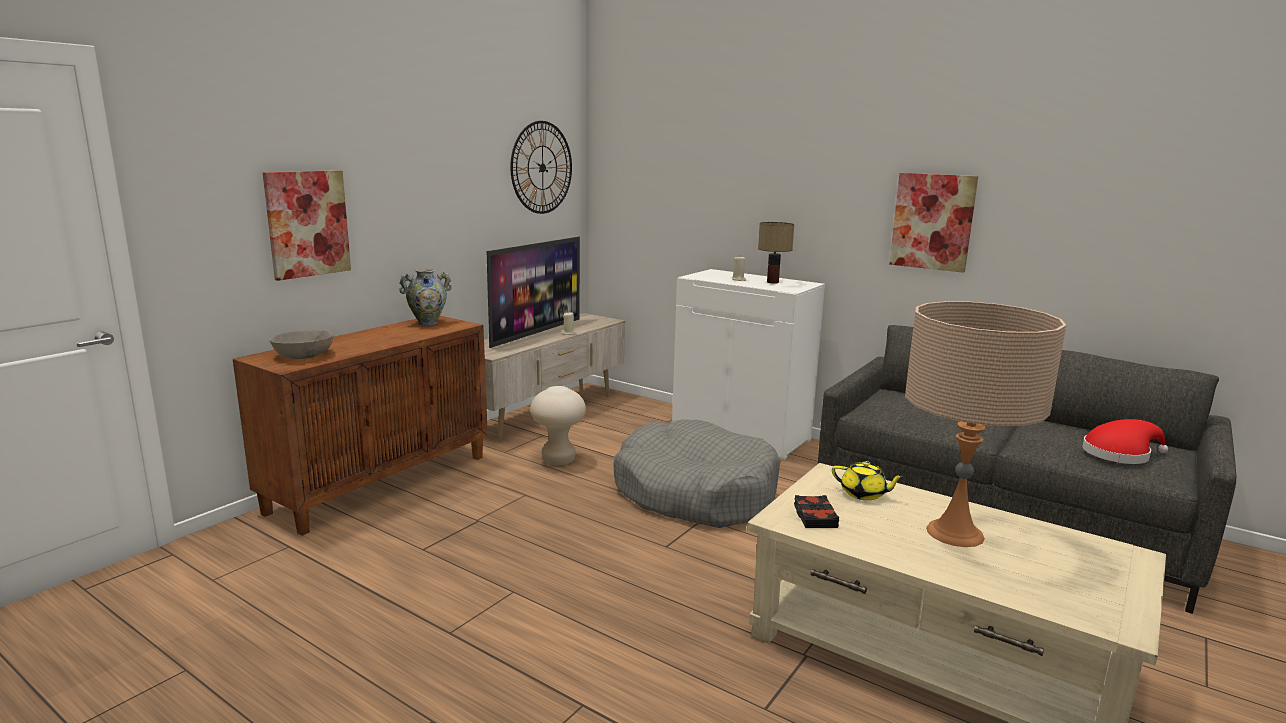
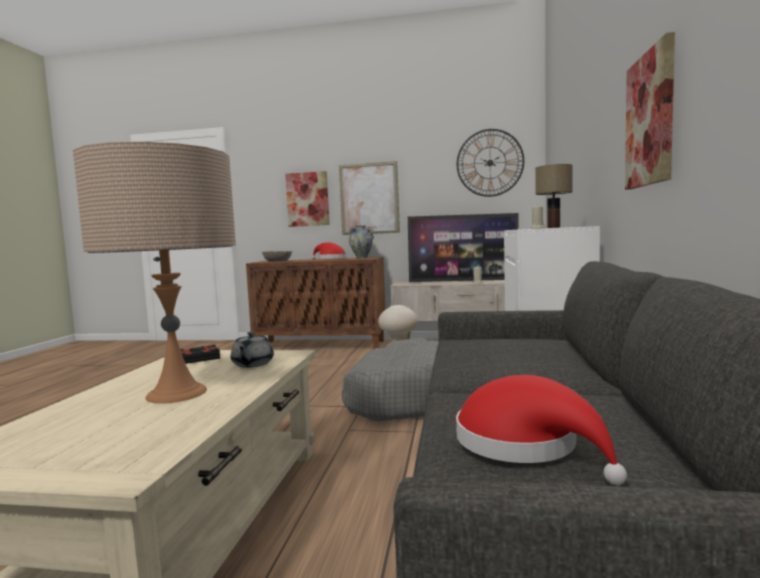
camera: 65 degrees right, 10 degrees down
(385, 333) = (330, 259): none -> red hat
(407, 220) = (369, 198): none -> picture
(864, 494) = (252, 364): yellow teapot -> grey teapot

